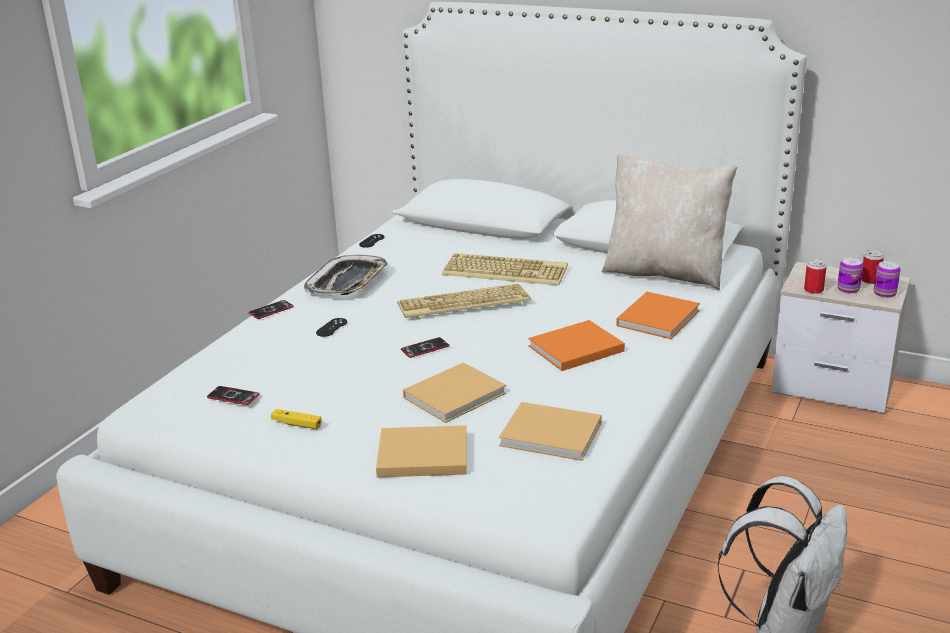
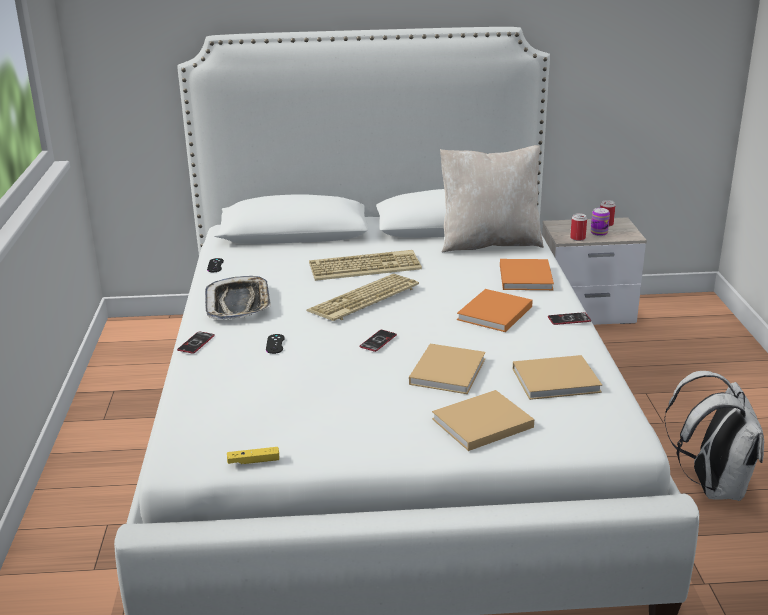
camera: 30 degrees left, 0 degrees up
(233, 396) = (260, 423): phone -> phone (569, 319)
(296, 424) = (346, 430): yellow game controller -> yellow game controller (253, 461)
(884, 293) = (625, 231): can -> none

